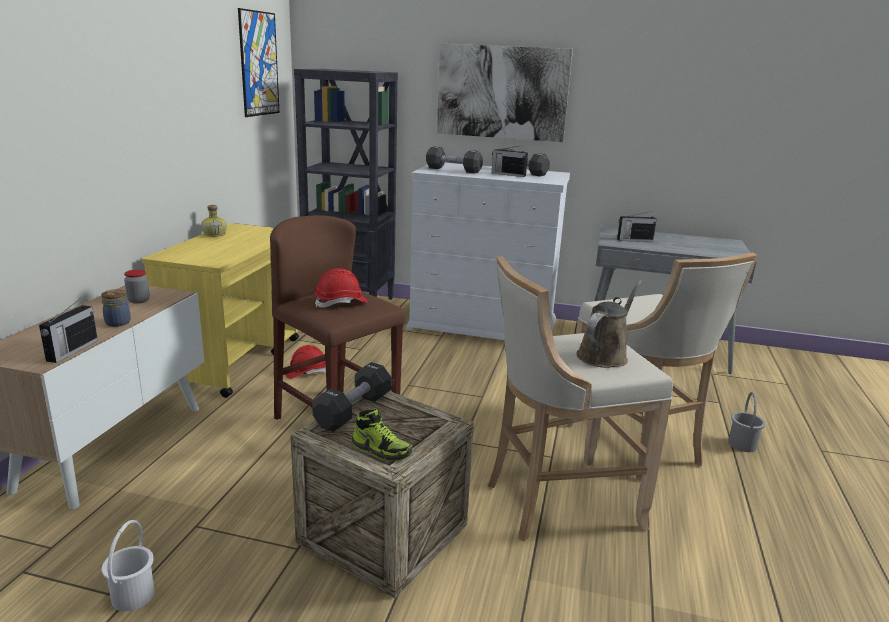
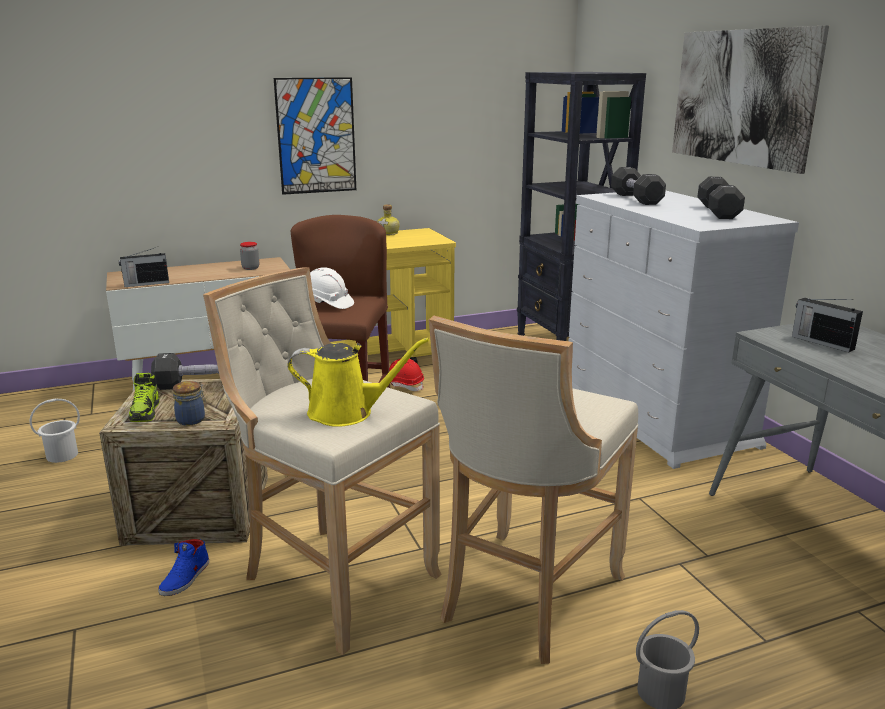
camera: 55 degrees right, 0 degrees up
(118, 322) = (205, 276): jar -> jar (192, 420)
(259, 64) = (505, 68): picture -> picture (316, 136)
(341, 303) = (327, 304): red hard hat -> white hard hat
(491, 572) = (185, 578): none -> blue shoe
(508, 174) = (684, 211): radio -> none
(604, 355) = (347, 412): brown watering can -> yellow watering can

